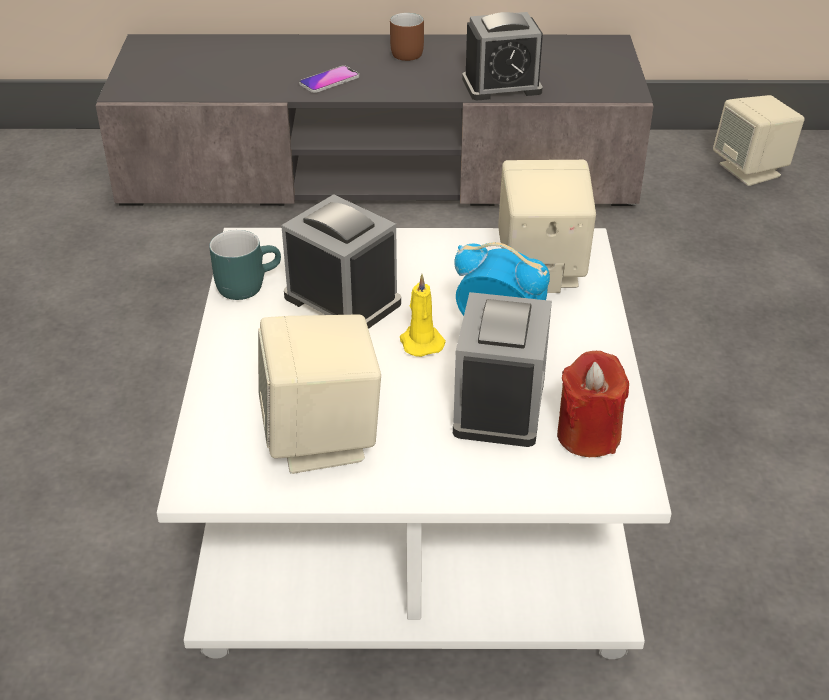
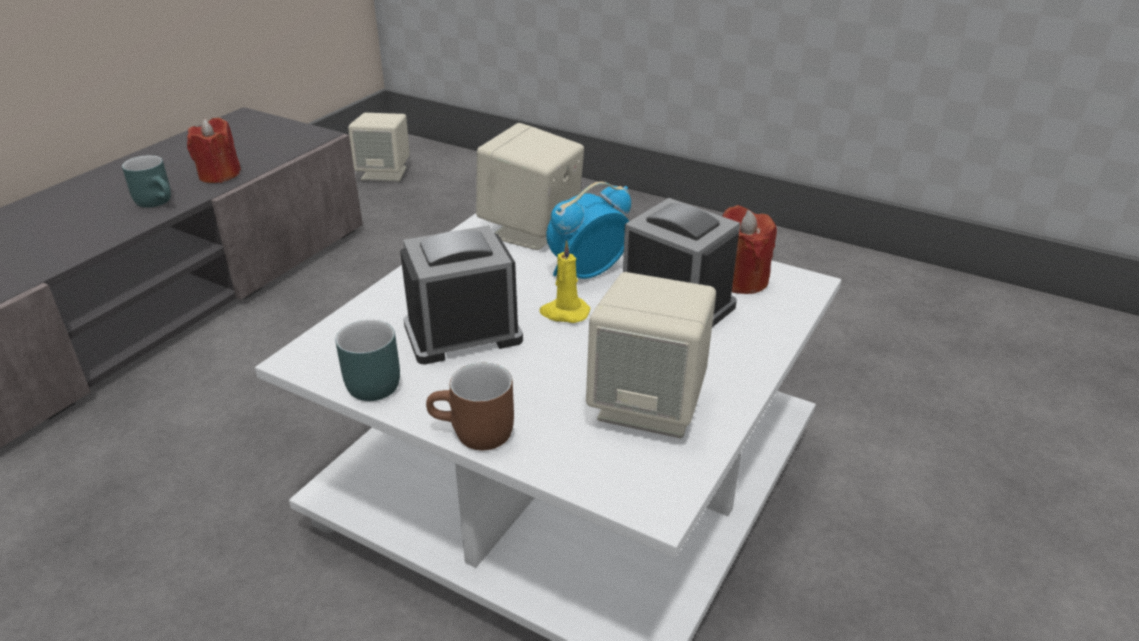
camera: 60 degrees left, 5 degrees down
(329, 80) = (53, 247): phone -> none
(402, 53) = (81, 197): brown mug -> brown mug (473, 435)
(432, 84) = (159, 201): none -> turquoise mug
(501, 85) = (219, 175): alarm clock -> red candle

